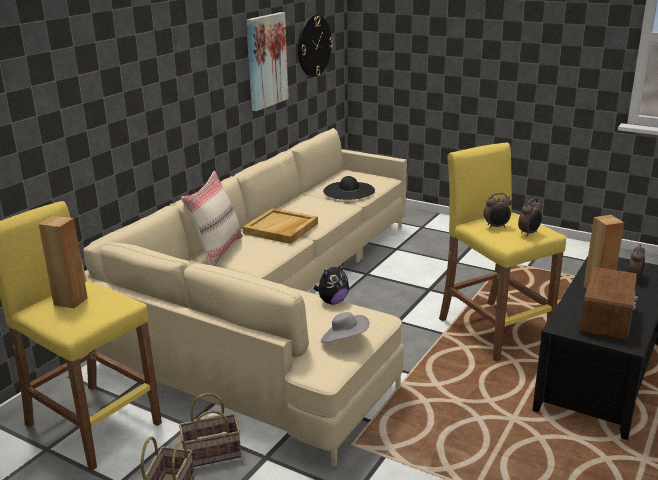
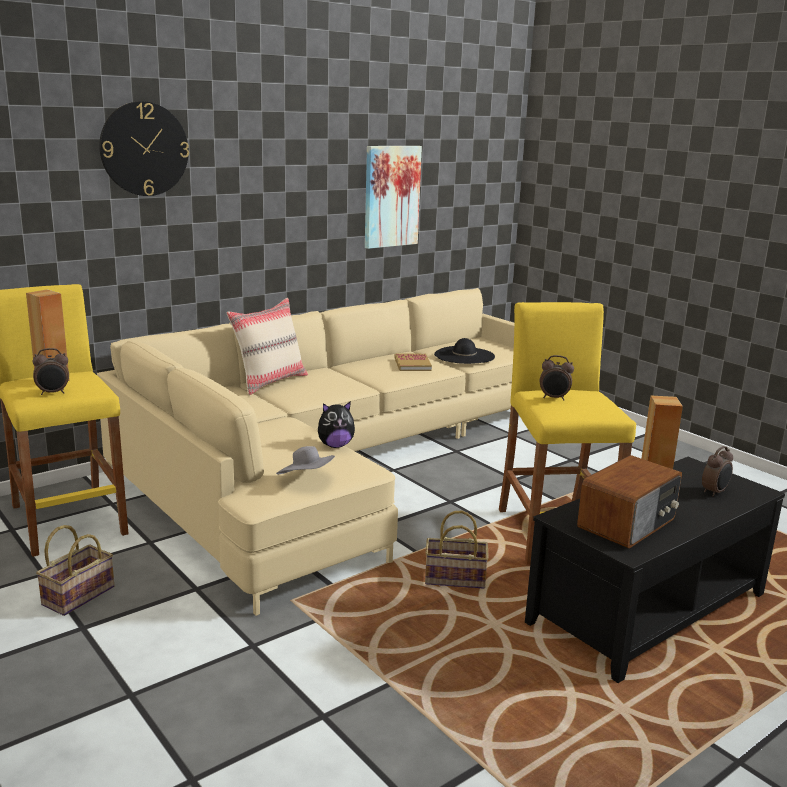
camera: 20 degrees right, 5 degrees down
(210, 454) = (147, 572): basket -> basket (453, 579)
(281, 229) = (354, 375): beige tray -> none
(314, 46) = (465, 191): wall clock -> wall clock (144, 149)
(317, 208) = (412, 364): none -> book
(529, 233) = (586, 410): alarm clock -> alarm clock (53, 393)

